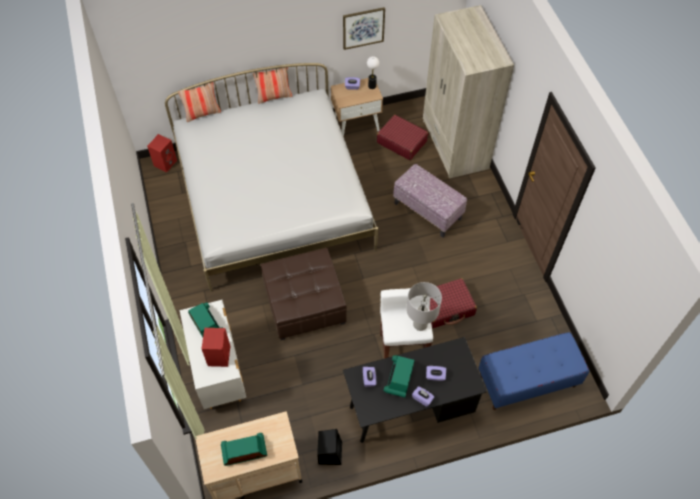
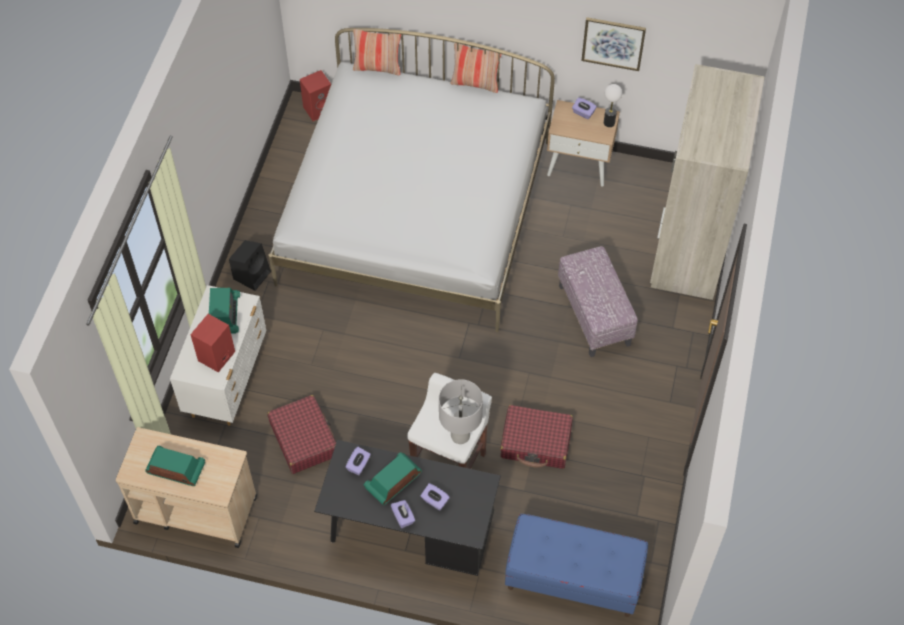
camera: 30 degrees right, 0 degrees up
(305, 303) = (371, 353): brown ottoman -> none
(330, 452) = (289, 533): black speaker -> black speaker (252, 274)
(401, 142) = (622, 213): red suitcase -> red suitcase (304, 439)

